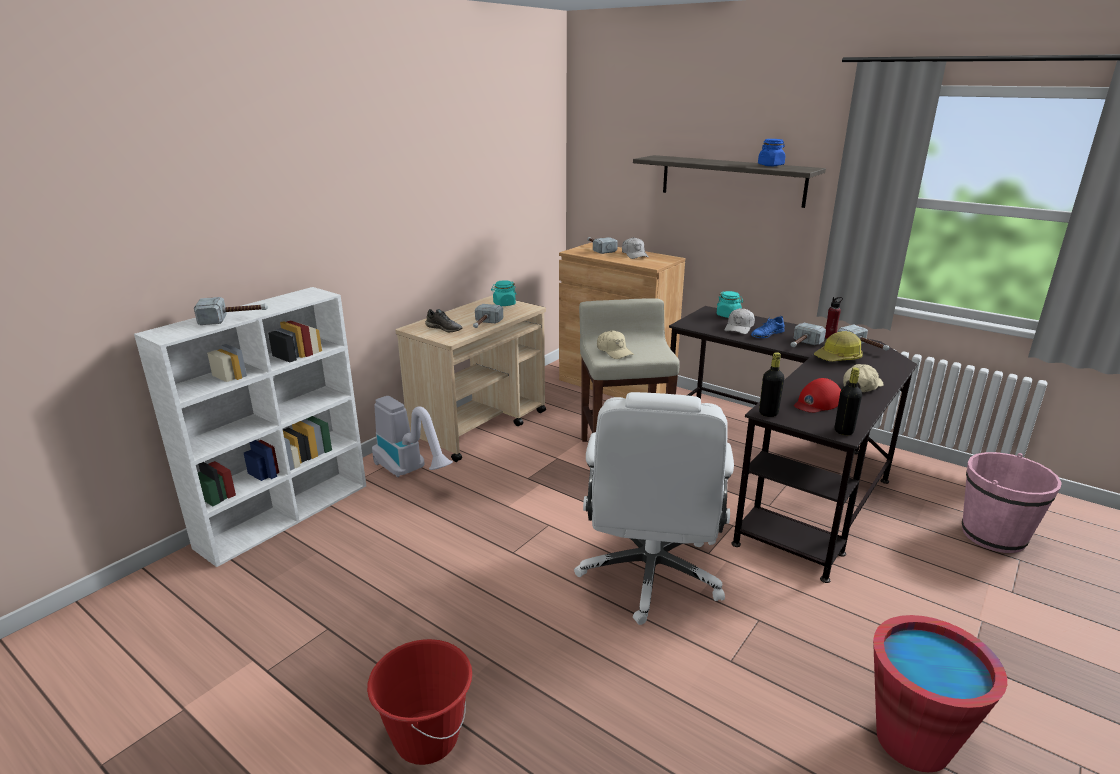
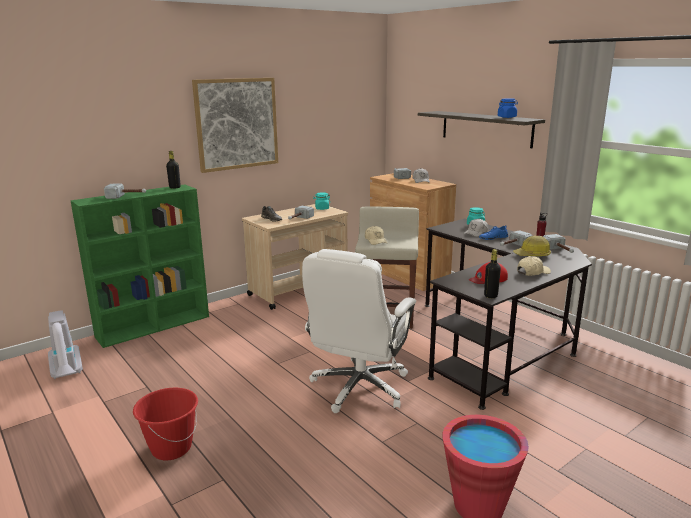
camera: 15 degrees right, 5 degrees down
(286, 514) = (155, 326): white bookcase -> green bookcase
(380, 184) = (237, 124): none -> picture
(410, 472) = (240, 312): vacuum cleaner -> vacuum cleaner (68, 376)
(768, 413) = (446, 281): black bottle -> black bottle (175, 187)
(993, 535) = (637, 399): pink bucket -> none

